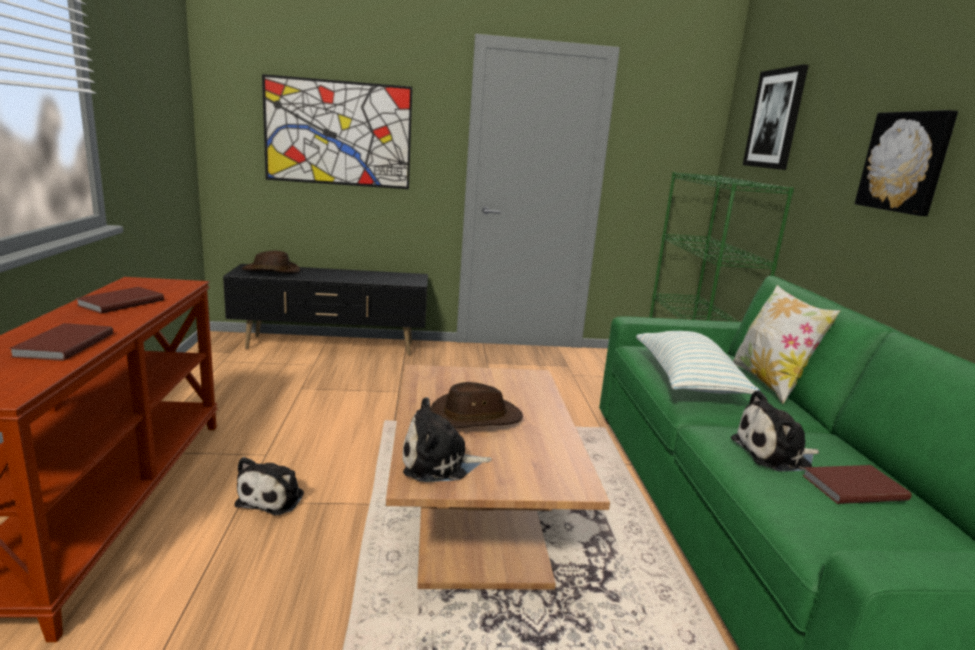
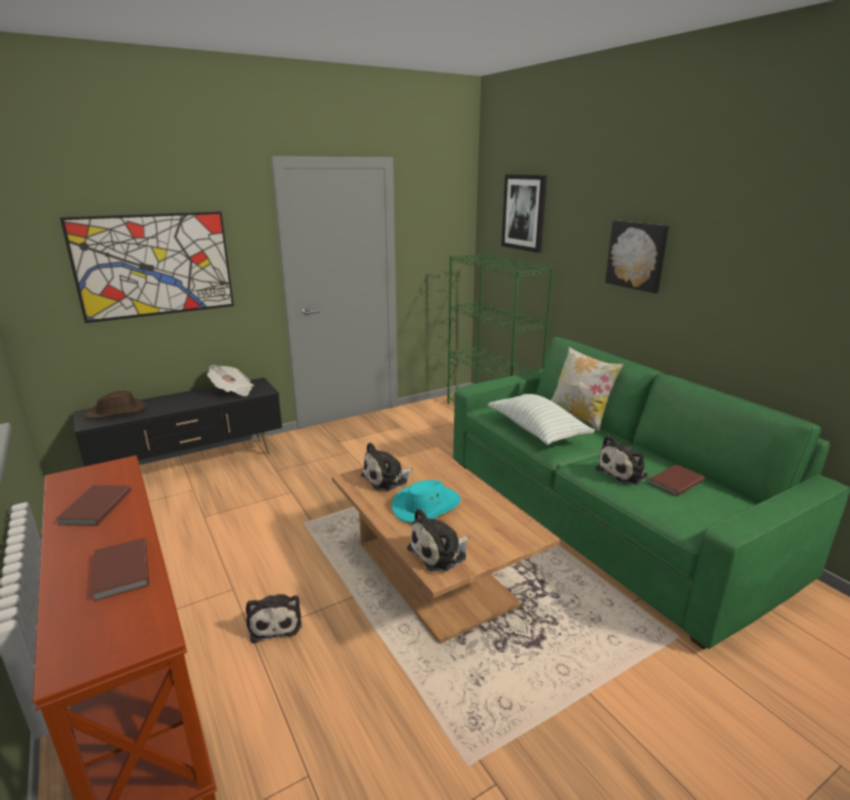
camera: 25 degrees left, 5 degrees up
(385, 277) = (232, 391): none -> newspaper
(459, 382) = (387, 479): none -> plush toy
(474, 417) = (426, 506): brown hat -> turquoise hat

